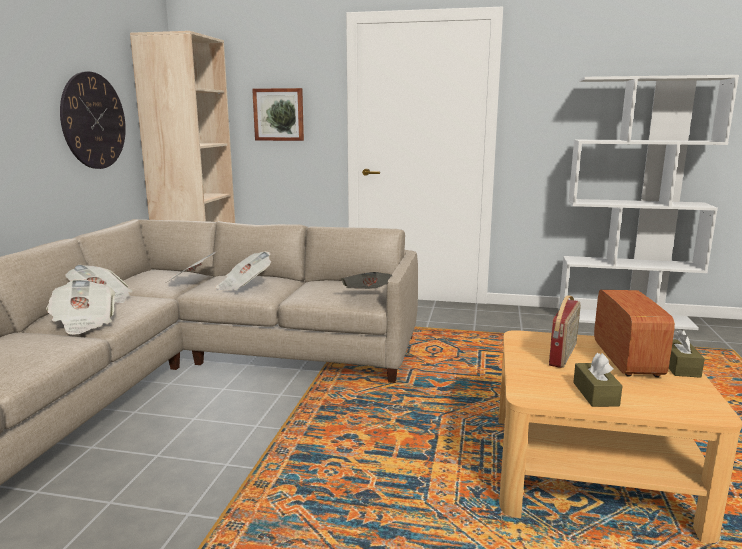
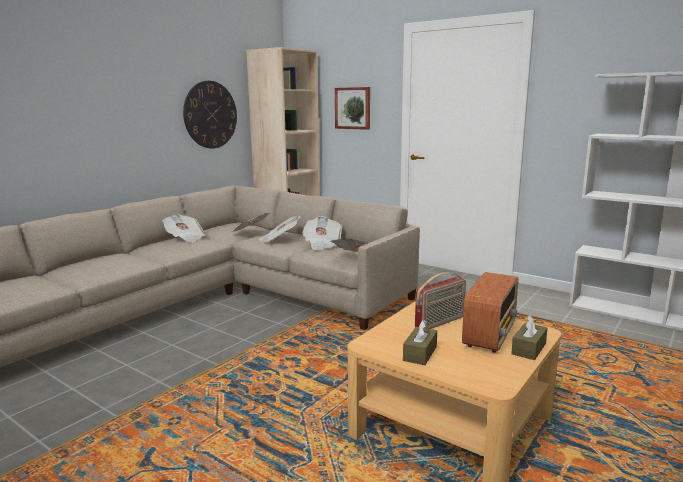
camera: 25 degrees right, 0 degrees up
(84, 323) = (160, 252): newspaper -> newspaper (322, 244)

